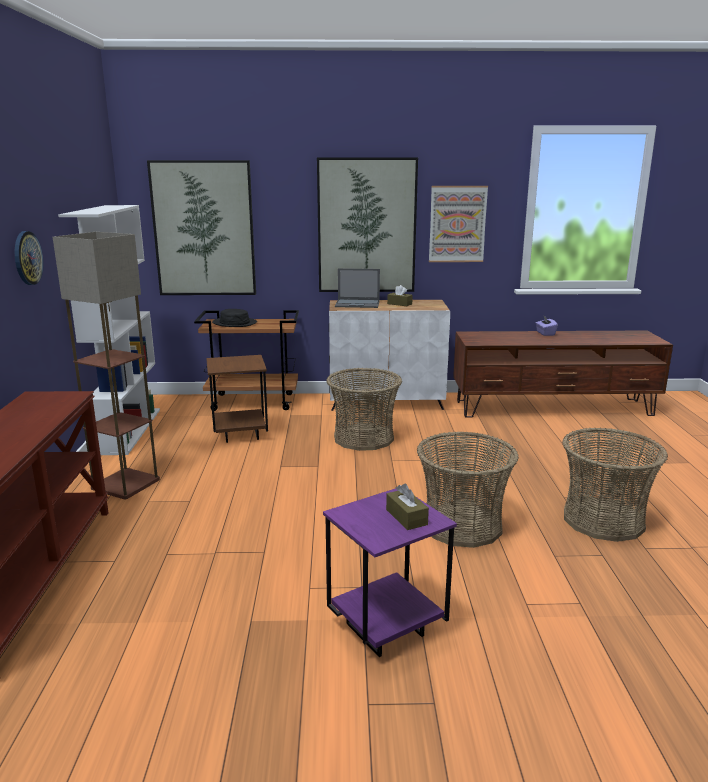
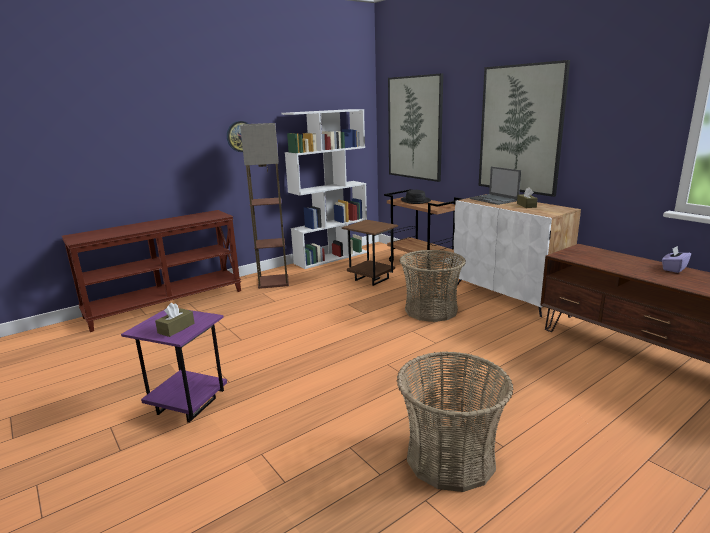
camera: 55 degrees right, 0 degrees up
(457, 224) = (605, 130): picture -> none
(462, 525) = (349, 390): basket -> none

